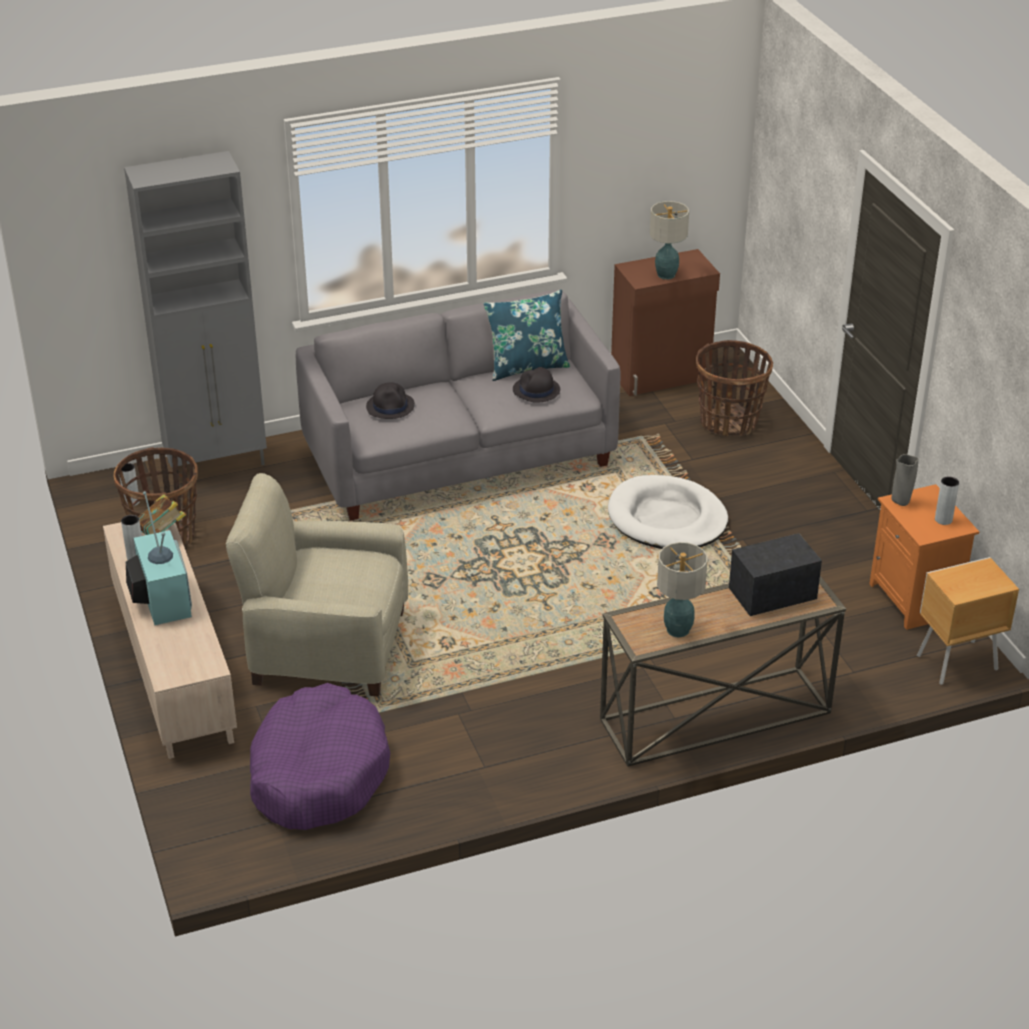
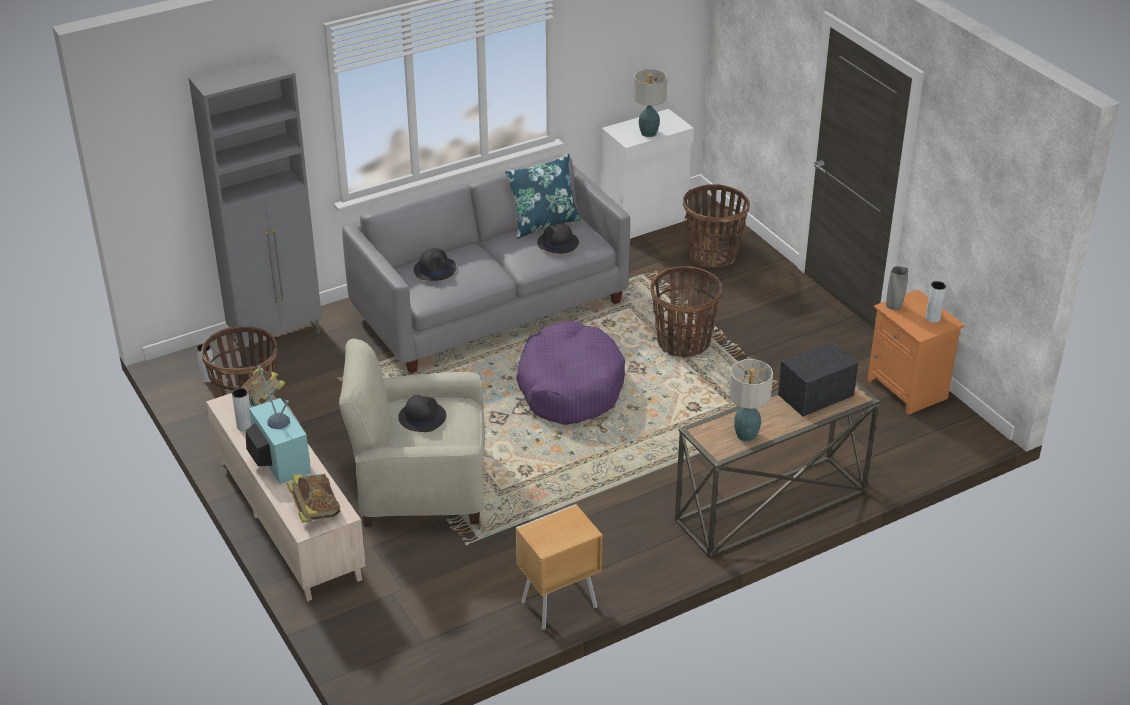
camera: 10 degrees left, 0 degrees up
(183, 660) = (315, 511): none -> book
(318, 773) = (444, 597): purple dog bed -> purple dog bed (570, 386)
(329, 569) = (422, 417): none -> black hat
(661, 376) = (644, 221): brown cabinet -> white cabinet
(667, 518) = (683, 343): white dog bed -> basket
(954, 662) = (955, 437): brown nightstand -> brown nightstand (557, 605)

